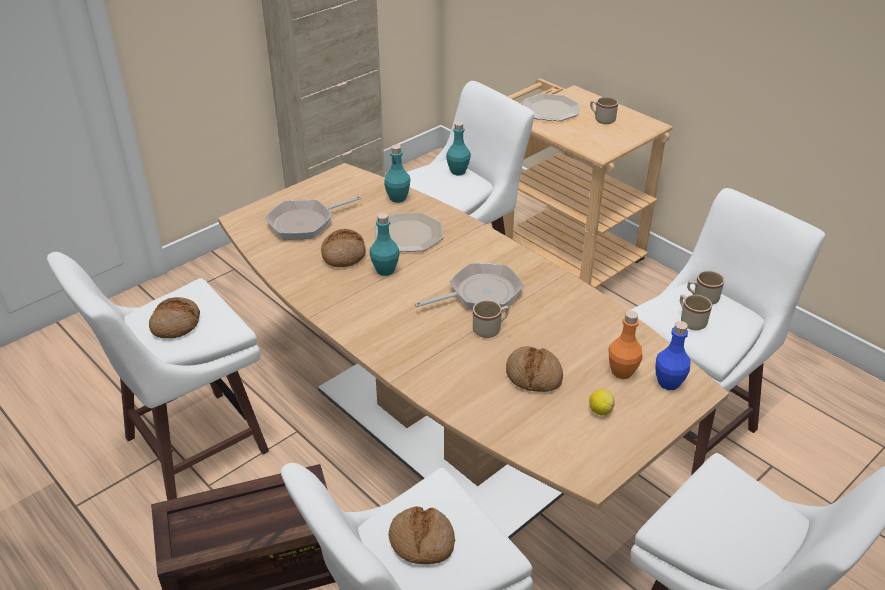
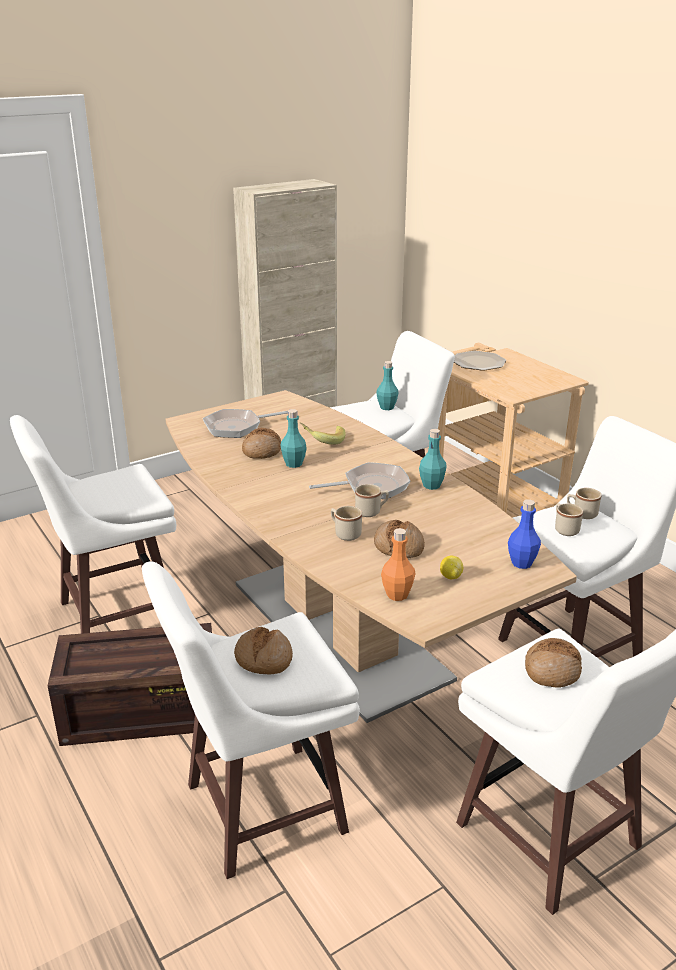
camera: 10 degrees right, 10 degrees down
(176, 324) = (108, 491): bread -> bread (552, 670)
(398, 198) = (322, 416): turquoise bottle -> turquoise bottle (431, 485)
(408, 233) = (323, 441): plate -> banana
(602, 119) = (523, 372): beige mug -> beige mug (345, 533)
(622, 372) = (480, 551): orange bottle -> orange bottle (397, 595)

